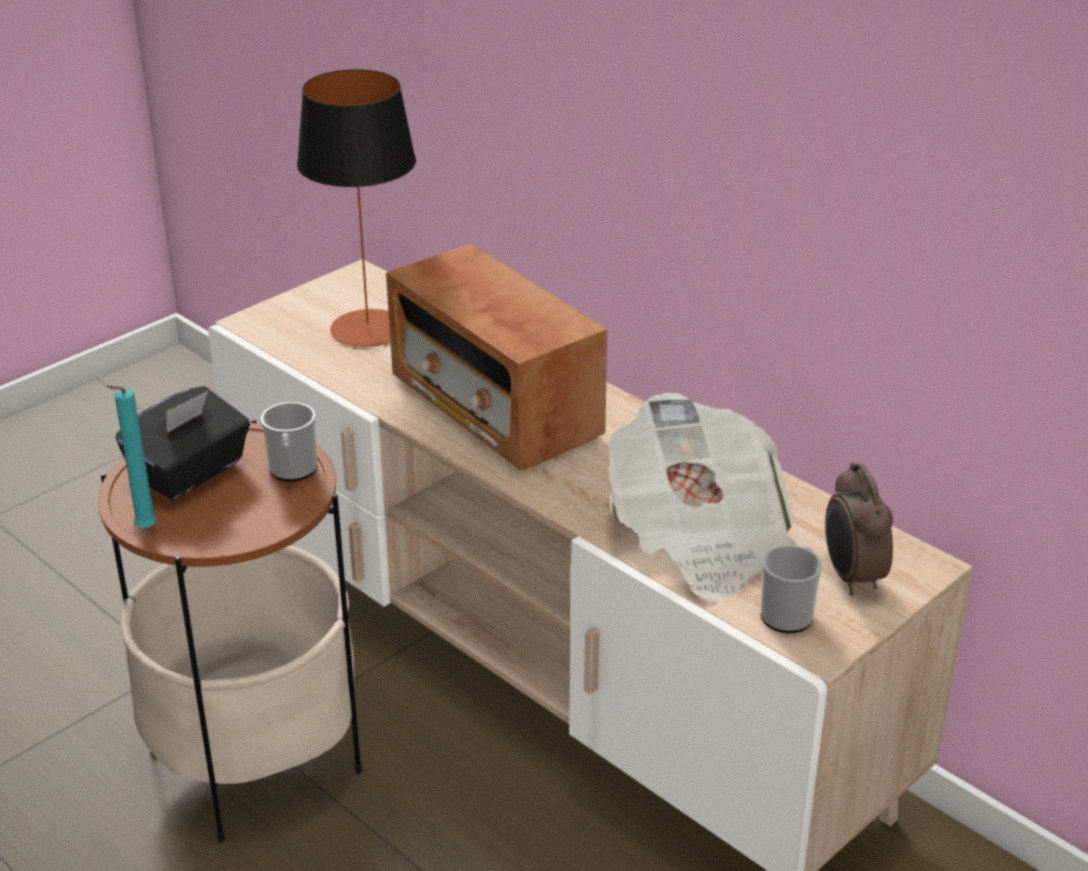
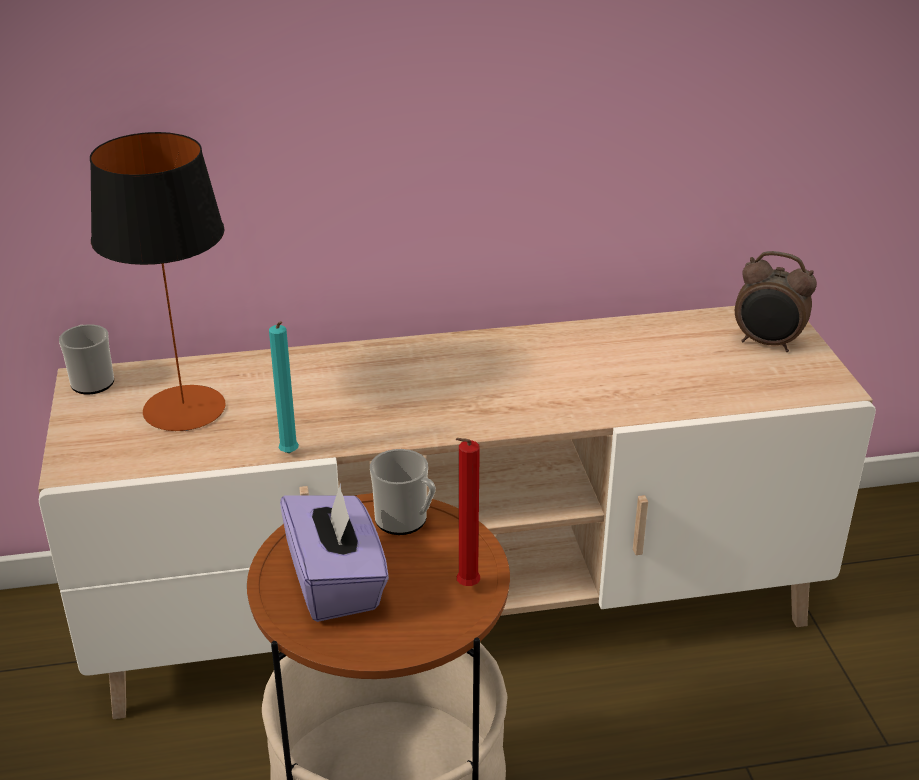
camera: 55 degrees left, 0 degrees up
(143, 530) = (406, 647): turquoise candle -> turquoise candle (289, 455)
(190, 472) = (336, 582): black tissue box -> purple tissue box
(234, 530) = (465, 587): none -> red candle
(494, 407) = (394, 395): radio -> none
(699, 539) = (669, 380): newspaper -> none
(789, 613) = (787, 381): mug -> mug (92, 380)

